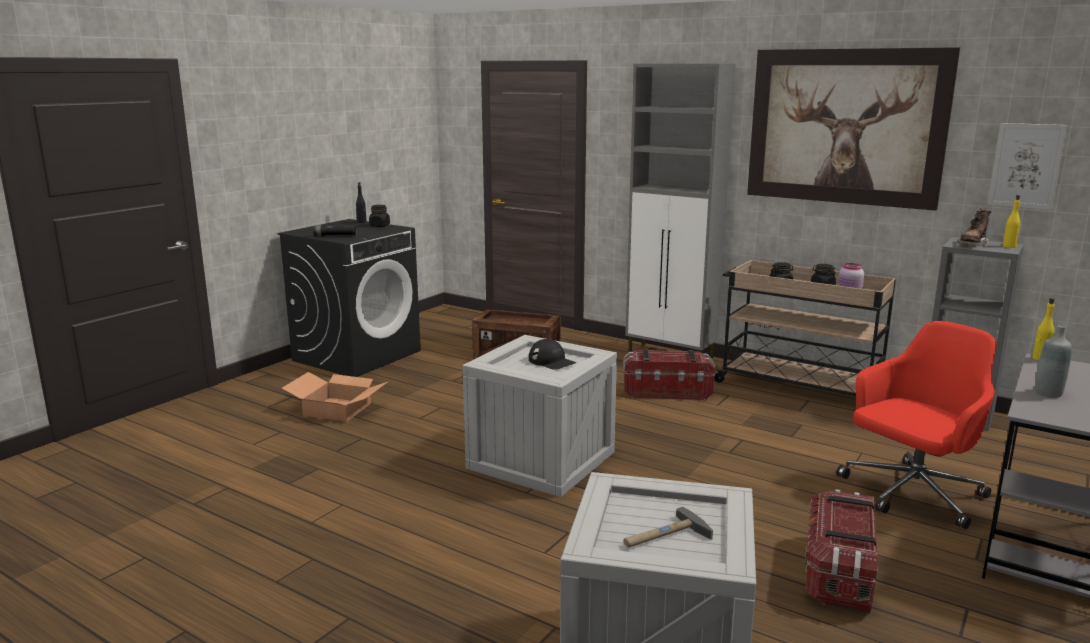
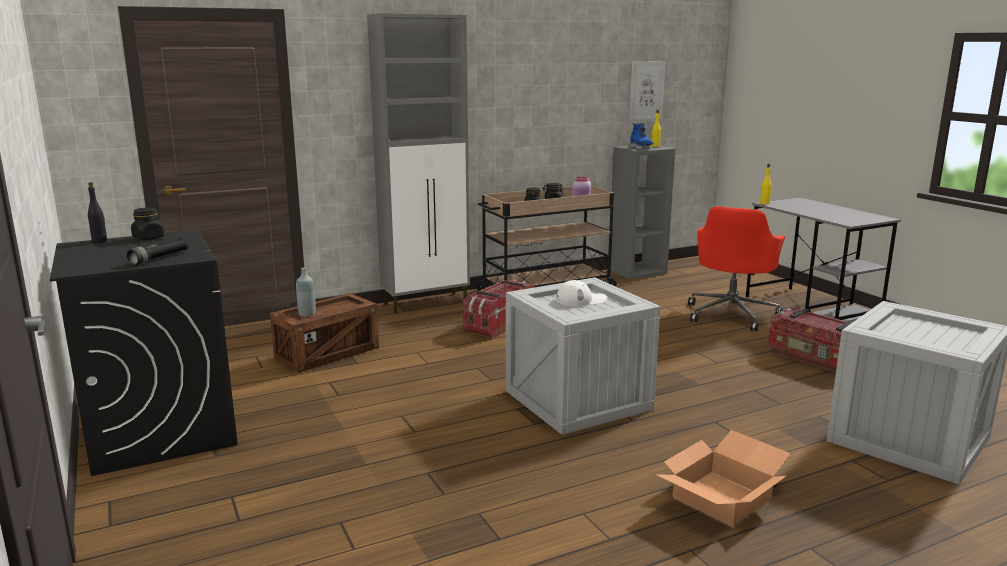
camera: 60 degrees left, 0 degrees up
(338, 409) = (322, 472): cardboard box -> cardboard box (721, 496)
(552, 361) = (581, 300): black cap -> white cap
(664, 537) = (940, 336): hammer -> none
(845, 127) = (539, 70): picture -> none
(911, 494) = (731, 314): red office chair -> red office chair turned 150 degrees counterclockwise
(972, 244) = (641, 148): brown boot -> blue boot
(1048, 393) = (820, 214): grey bottle -> grey bottle (307, 314)

